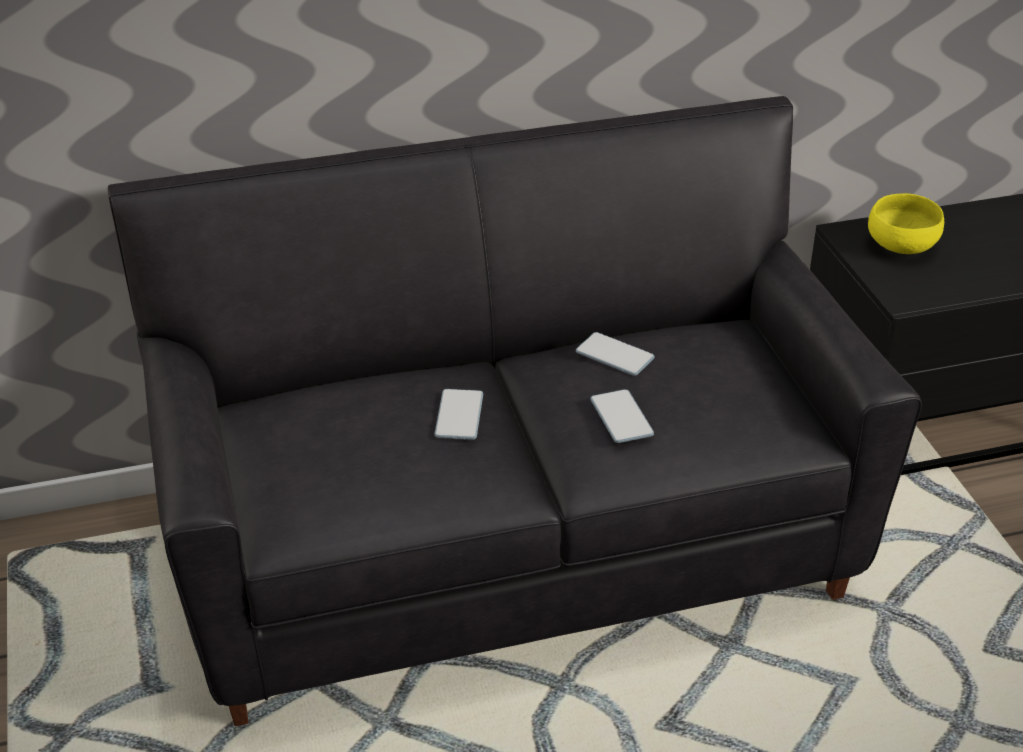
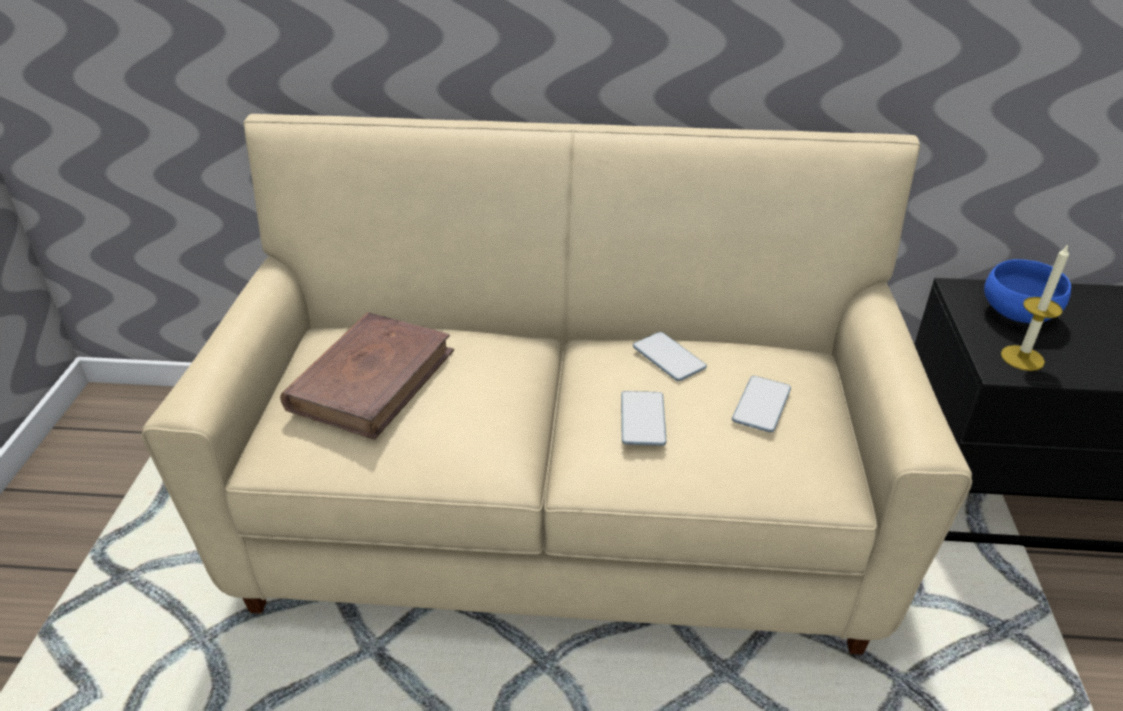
camera: 20 degrees right, 0 degrees up
(340, 441) = (372, 379): none -> brown book
(459, 416) = (490, 381): phone -> phone (761, 405)
(512, 552) = (563, 519): black sofa -> beige sofa
(901, 247) = (1018, 315): yellow bowl -> blue bowl
(919, 288) = (1022, 358): none -> candle

